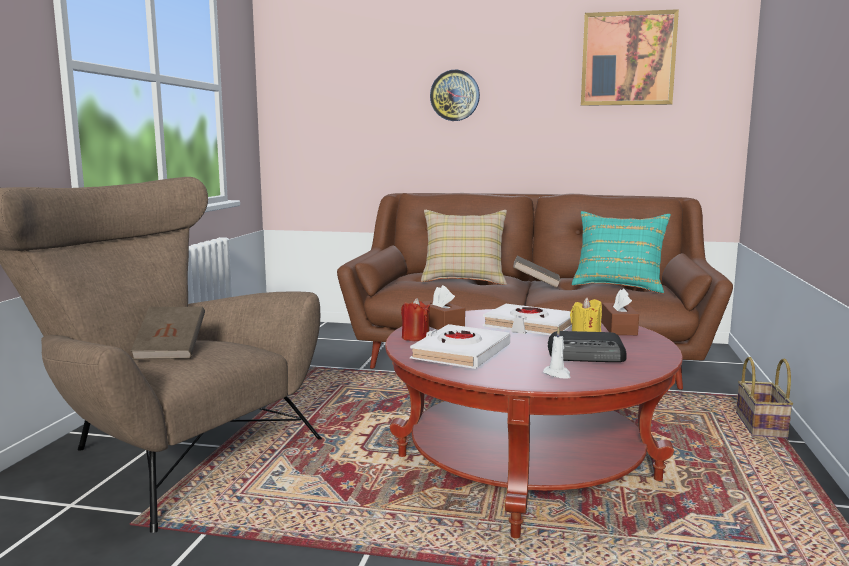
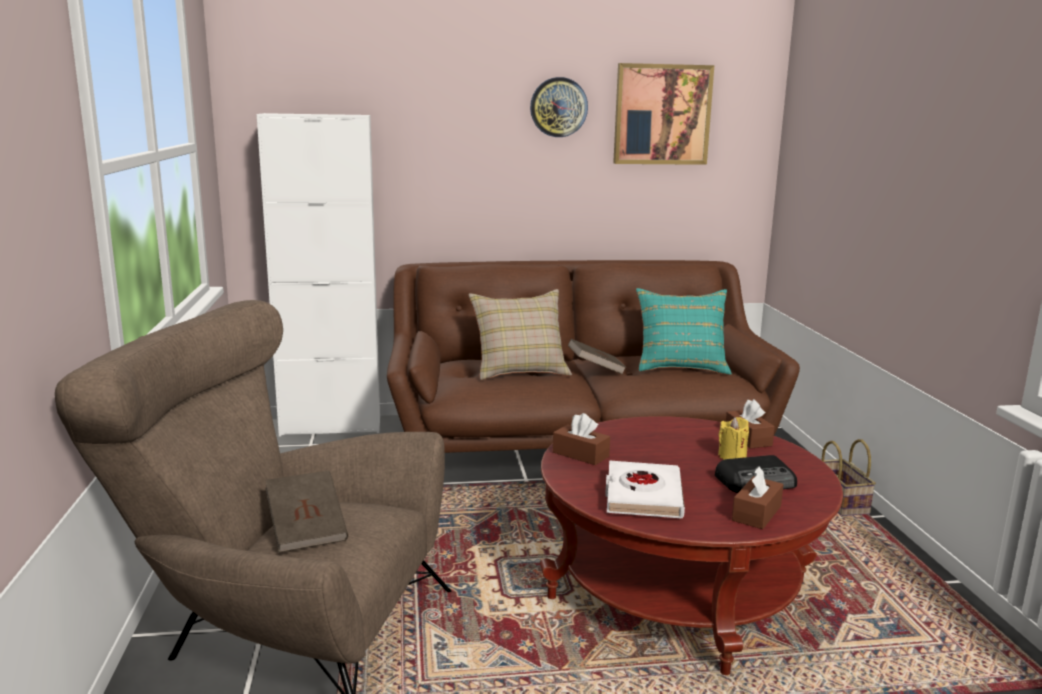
camera: 20 degrees left, 5 degrees up
(330, 328) = (331, 426): none -> white cabinet
(415, 338) = (576, 478): red candle -> none
(455, 95) = (474, 149): wall clock -> wall clock (558, 107)
(530, 326) = (666, 445): white book -> none
(557, 374) = (756, 513): white candle -> brown tissue box

